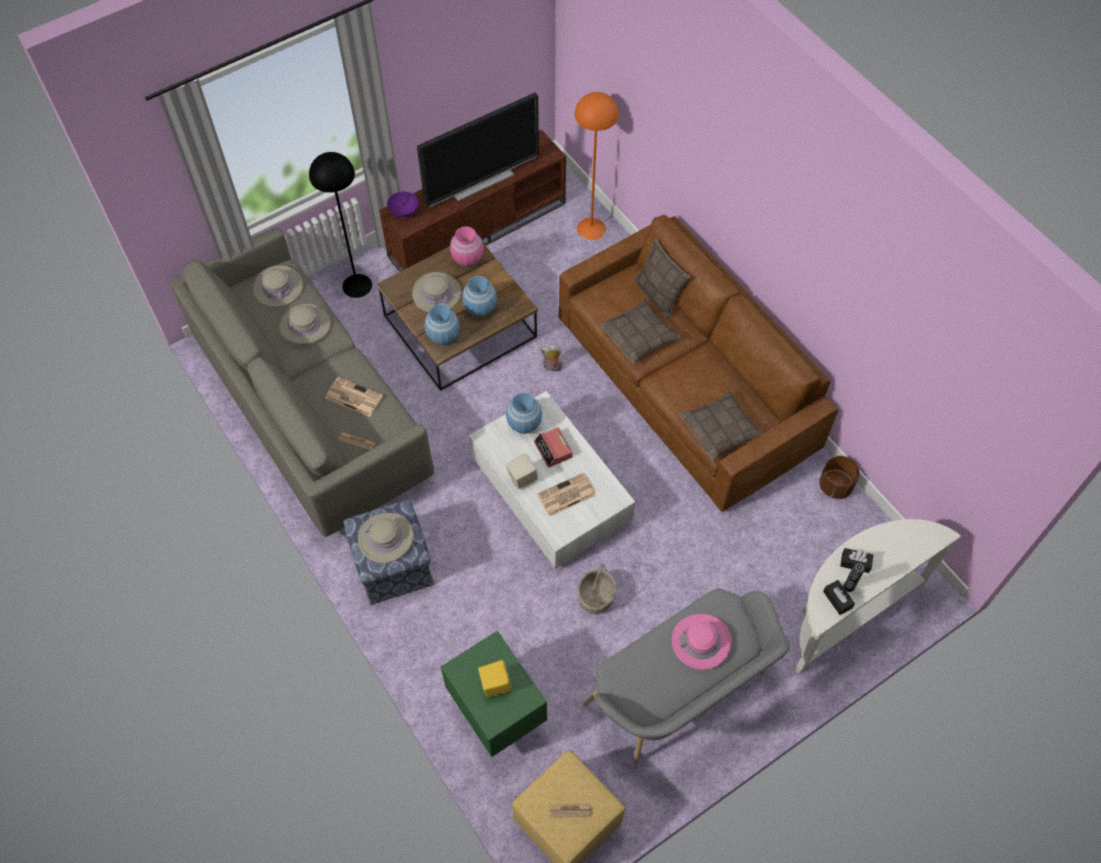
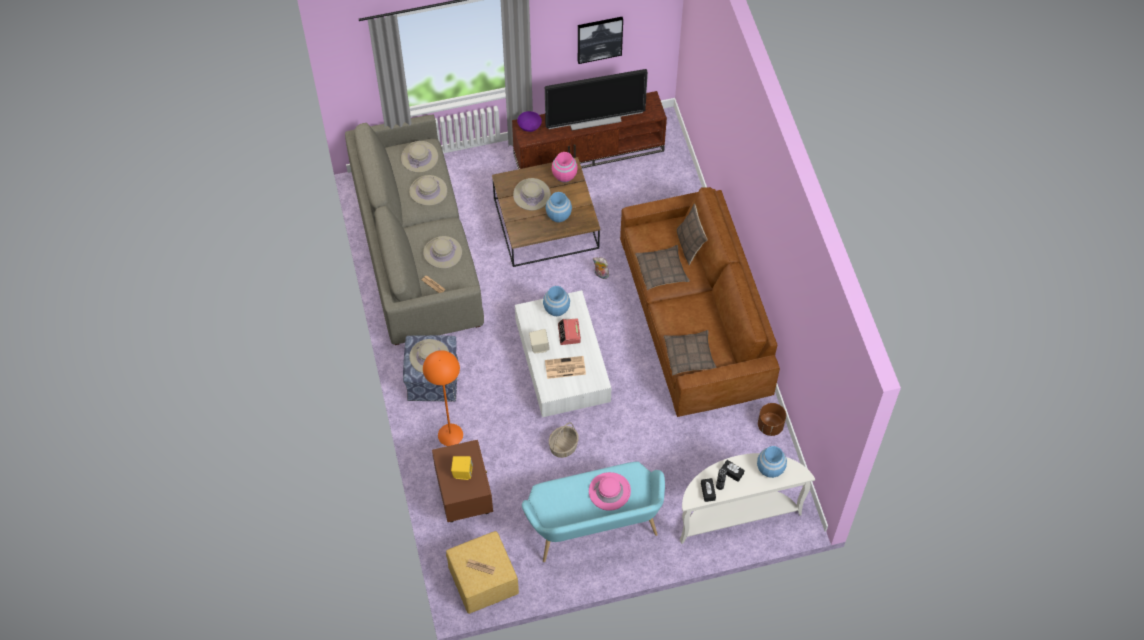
camera: 20 degrees right, 0 degrees up
(353, 397) = (442, 253): newspaper -> beige hat
(357, 285) = (483, 169): black floor lamp -> none
(443, 336) = (524, 228): blue vase -> blue vase (770, 468)
(464, 71) = (599, 39): none -> picture
(496, 711) = (464, 498): green nightstand -> brown nightstand
(591, 229) = (675, 177): orange floor lamp -> orange floor lamp (450, 435)
(681, 694) = (594, 529): grey bench -> turquoise bench

